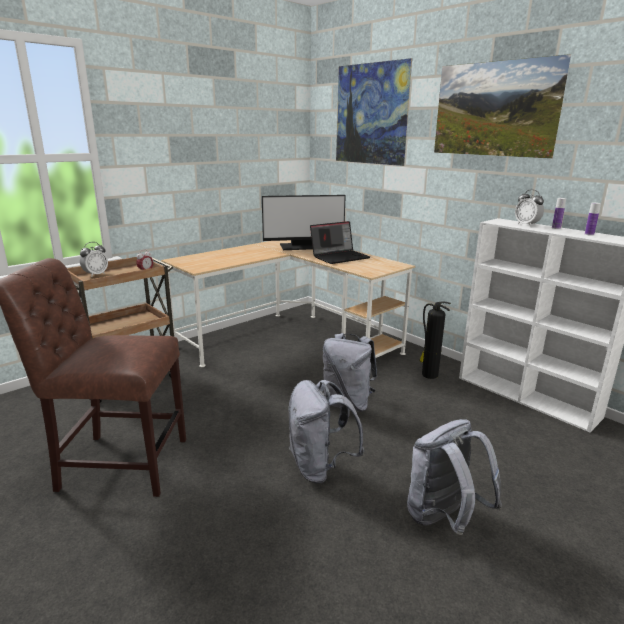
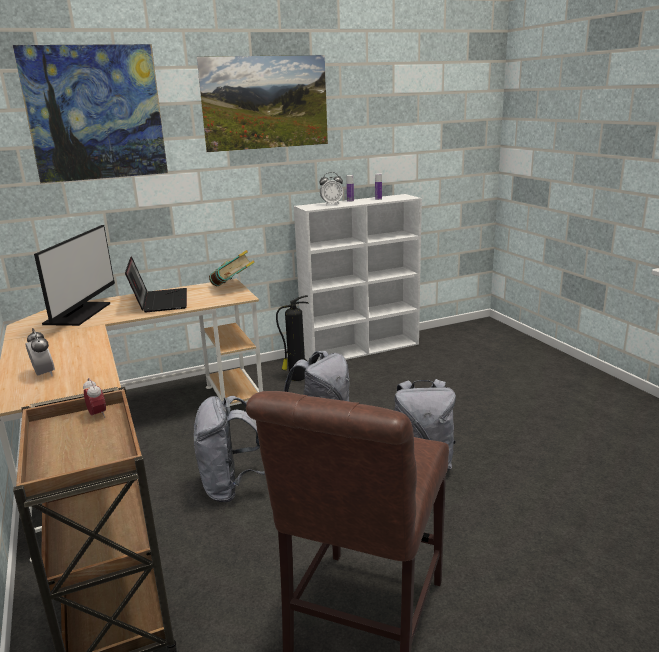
camera: 70 degrees left, 0 degrees up
(96, 274) = (58, 463): alarm clock -> alarm clock (44, 374)
(390, 268) = (233, 287): none -> book
(443, 518) = (500, 422): grey backpack -> grey backpack (232, 487)

